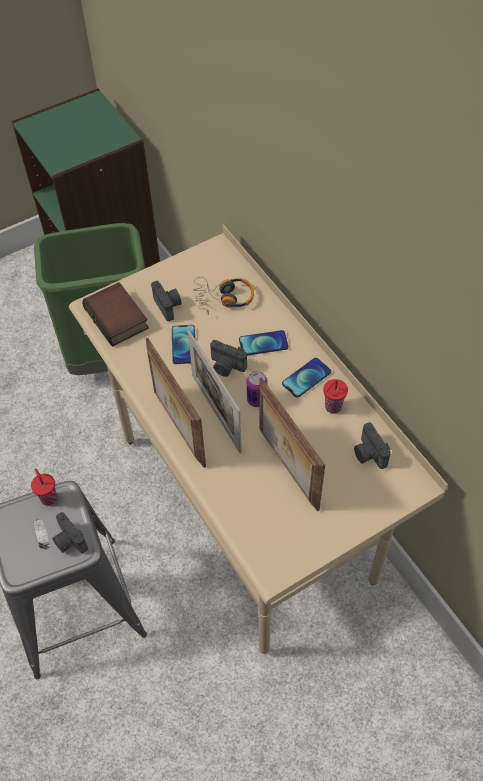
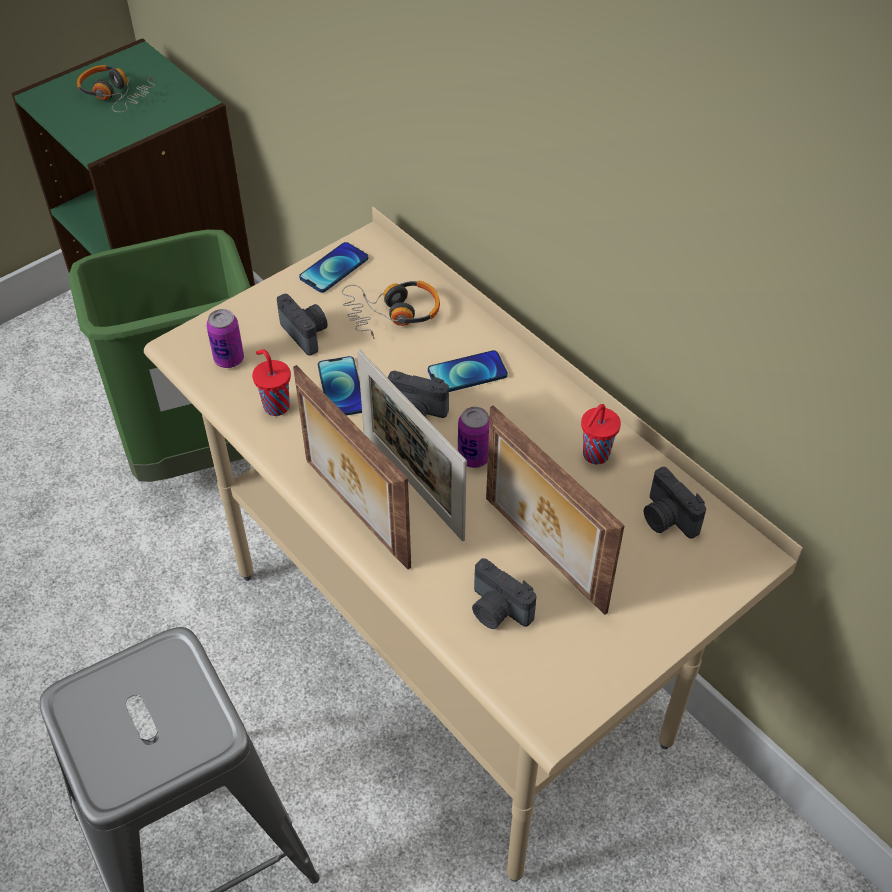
camera: 10 degrees left, 5 degrees down
(48, 497) = (146, 658): red cup -> red cup (275, 406)
(69, 541) = (191, 724): camera -> camera (497, 610)
(76, 128) = (116, 95): none -> headphones
(118, 318) = (229, 359): book -> can
(306, 378) = (545, 416): phone -> phone (334, 268)

